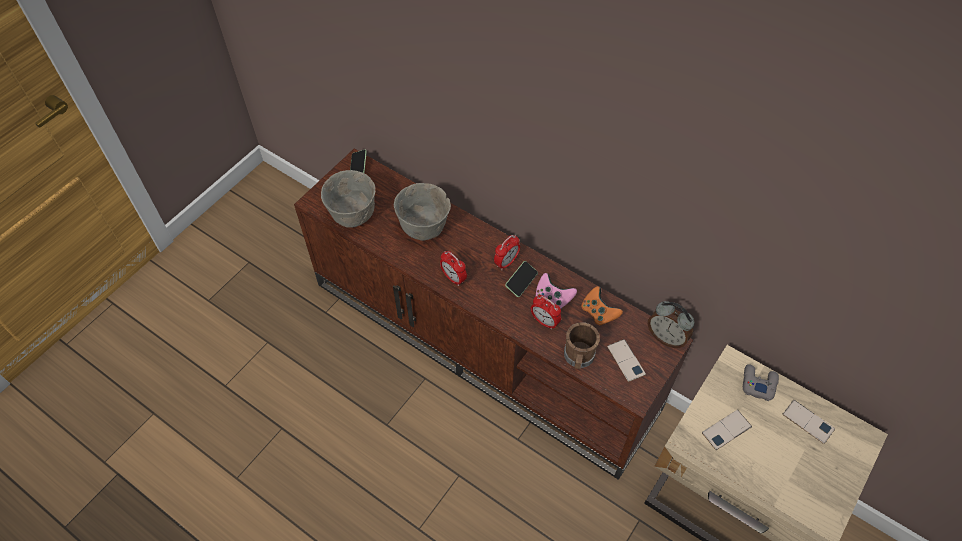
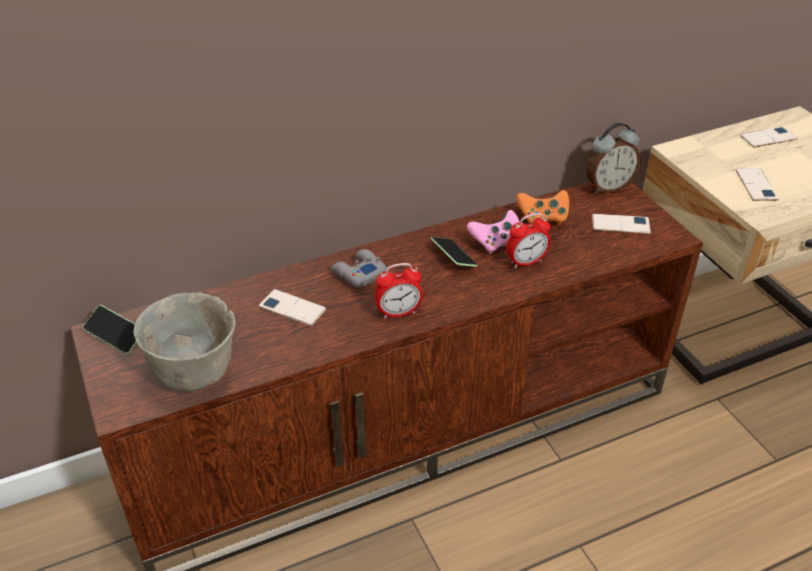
camera: 60 degrees left, 15 degrees down
(425, 228) = (292, 308): grey bowl -> phone
(506, 262) = (413, 258): alarm clock -> none
(578, 358) = (595, 256): brown mug -> none
(758, 383) = (710, 146): grey game controller -> grey game controller (359, 274)

